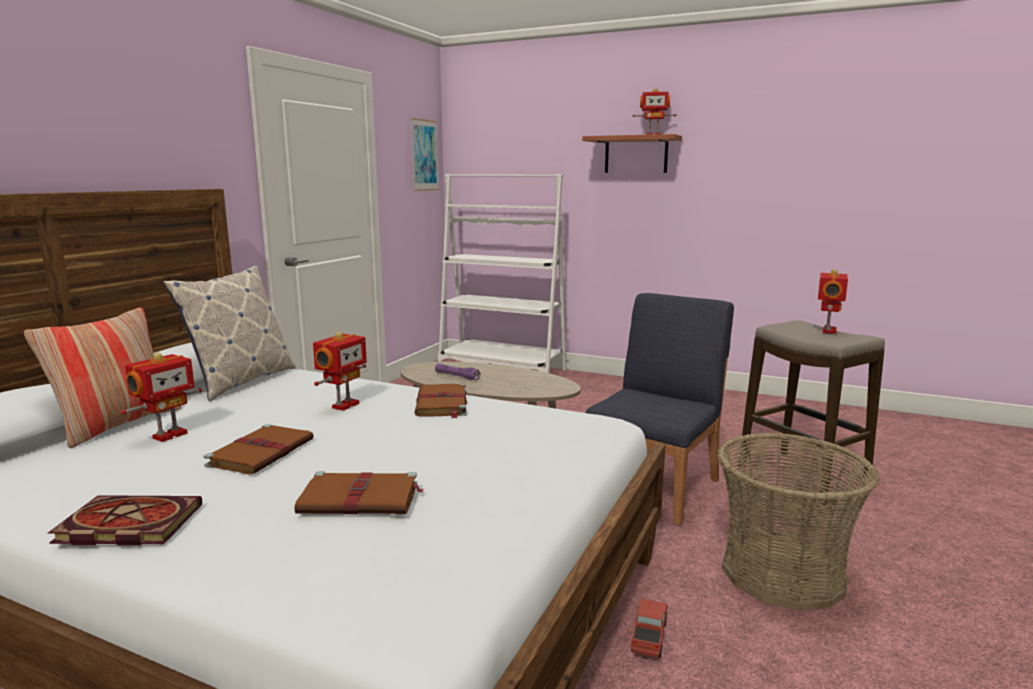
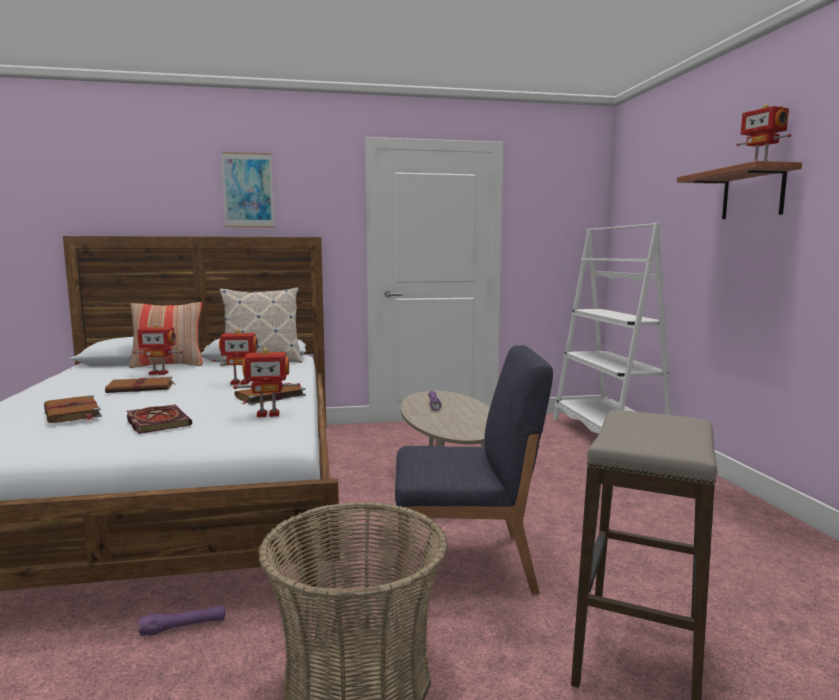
camera: 55 degrees right, 5 degrees down
(125, 525) = (34, 393): book -> book (156, 422)
(424, 155) = (577, 212): picture -> picture (248, 190)
(649, 638) = (183, 627): toy truck -> purple flashlight
(827, 331) = (679, 436): toy robot -> toy robot (268, 414)

